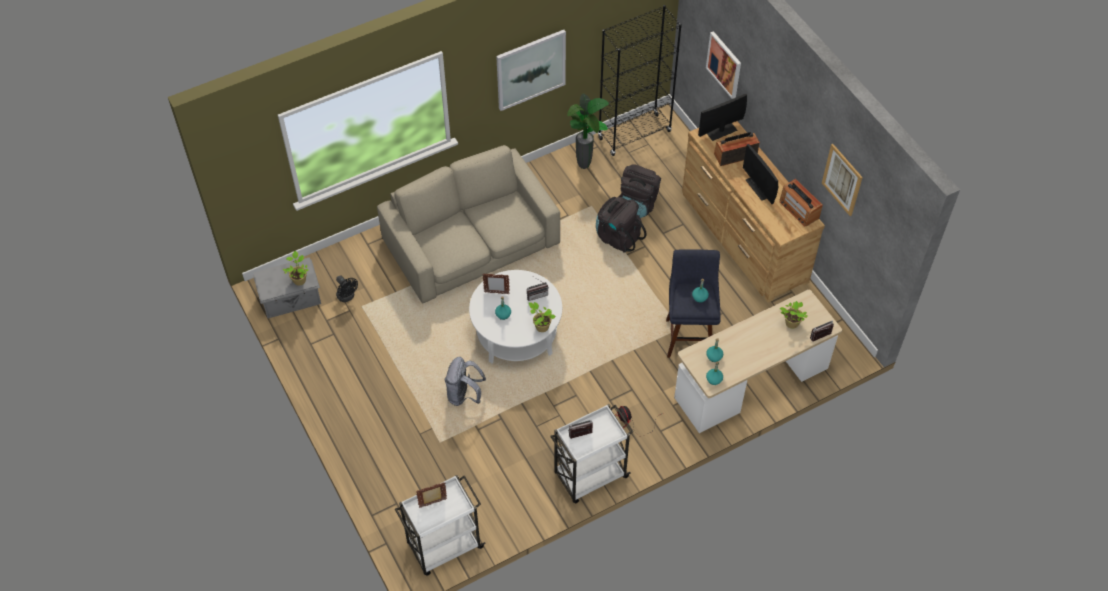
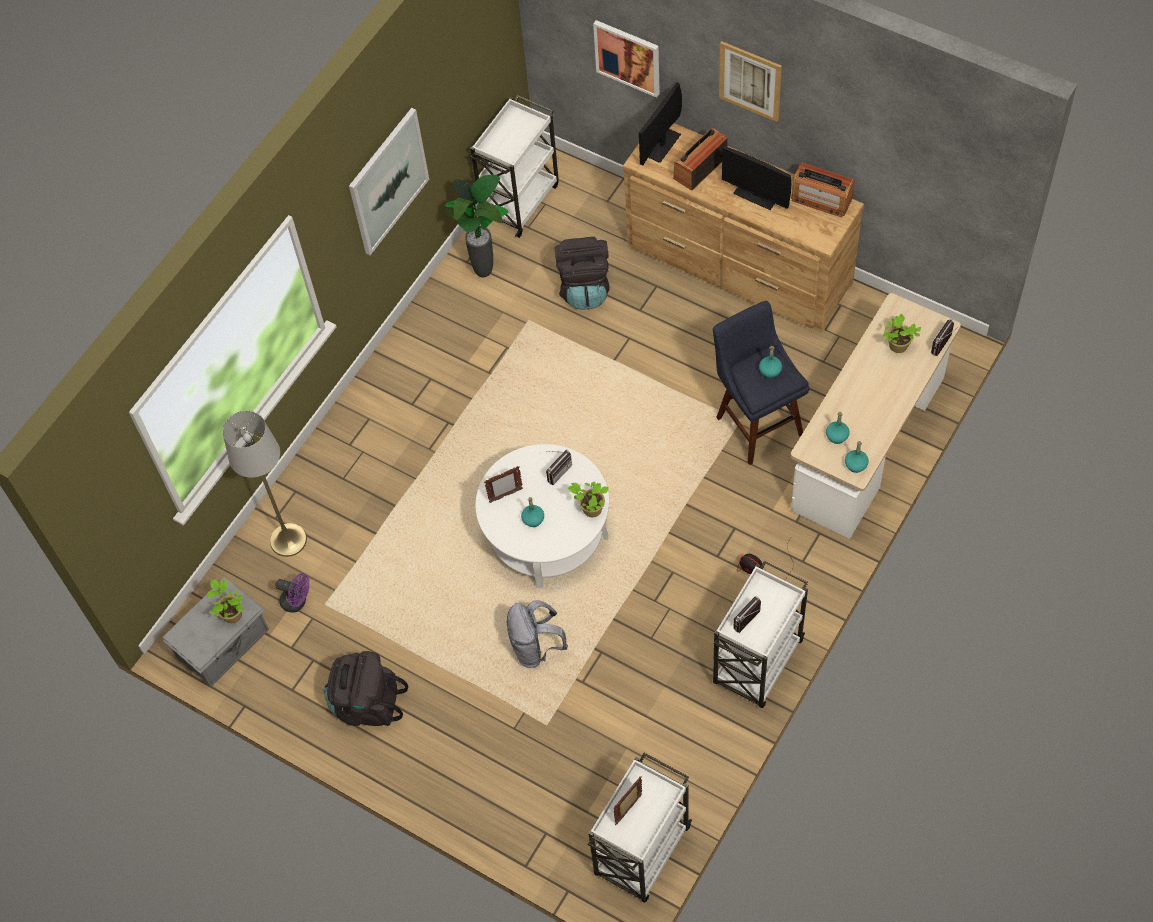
camera: 25 degrees left, 5 degrees up
(347, 297) = (297, 602): black fan -> purple fan
(366, 260) = (288, 540): none -> grey floor lamp
(472, 243) = (410, 446): beige sofa -> none
(618, 236) = (587, 343): black backpack -> black backpack (366, 704)
(634, 135) = (520, 200): black bookcase -> white cart
(842, 179) = (879, 137): picture -> picture (750, 81)

